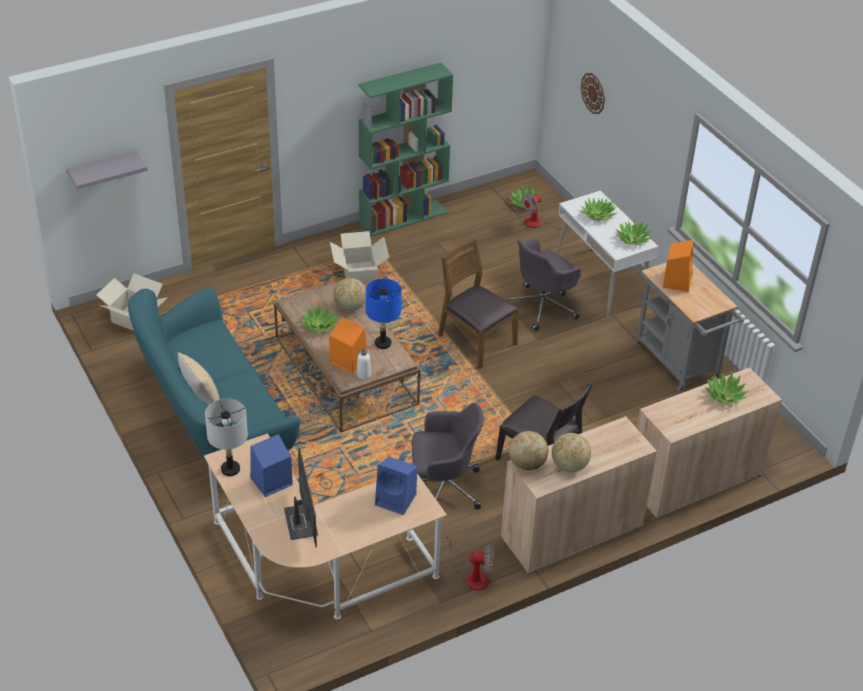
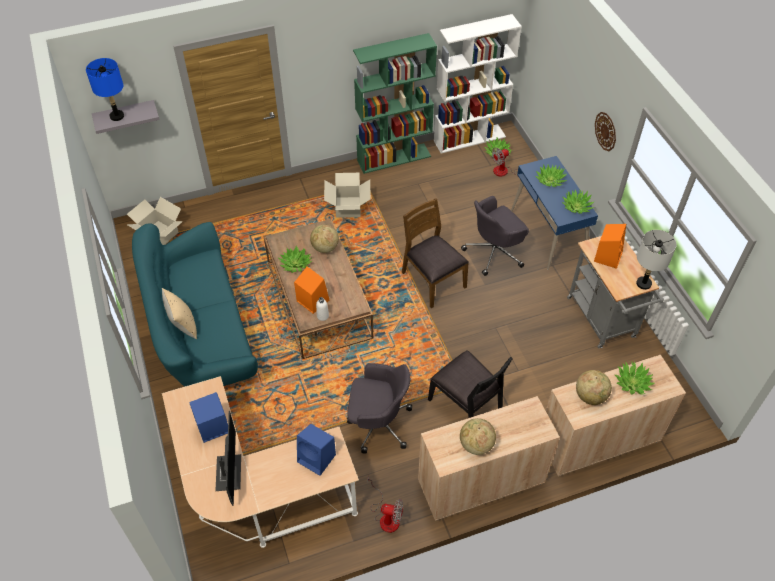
camera: 10 degrees right, 10 degrees up
(230, 469) = (181, 410): grey table lamp -> grey table lamp (644, 283)
(383, 343) = (345, 286): blue table lamp -> blue table lamp (117, 116)
(489, 191) = (469, 138): none -> white bookcase
(527, 464) = (438, 438): globe -> globe (590, 396)
(593, 93) = (559, 69): wall clock -> wall clock (605, 131)
(600, 283) = (548, 234): white desk -> blue desk

